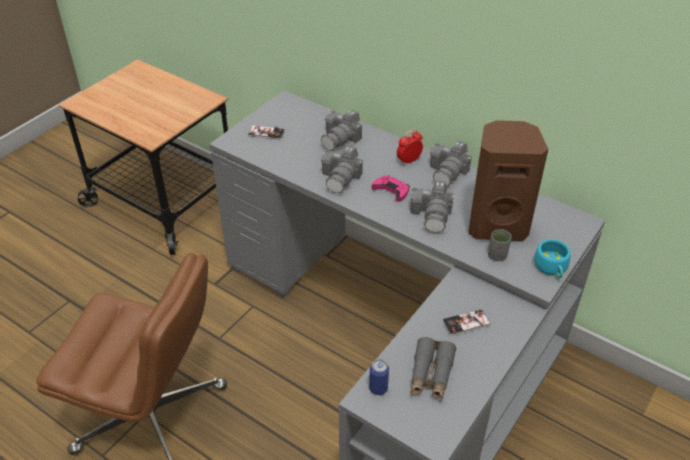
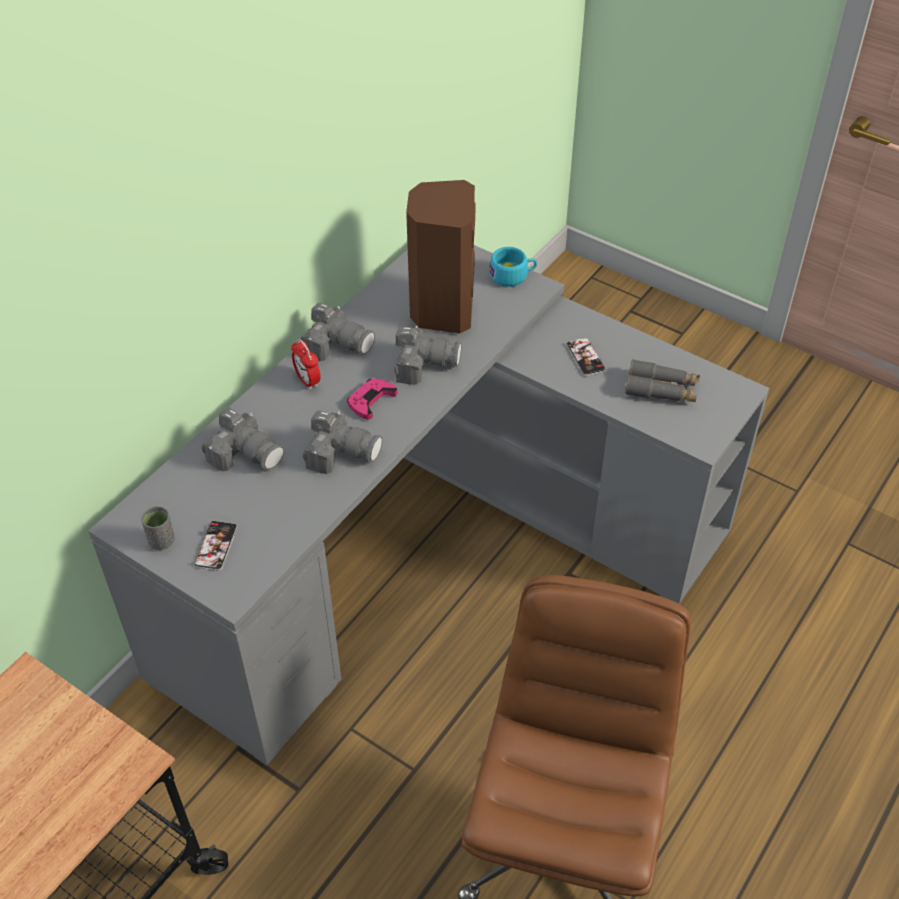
camera: 90 degrees left, 5 degrees up
(378, 388) = (687, 432): can -> none
(497, 256) = (495, 315): grey cup -> grey cup (162, 541)

